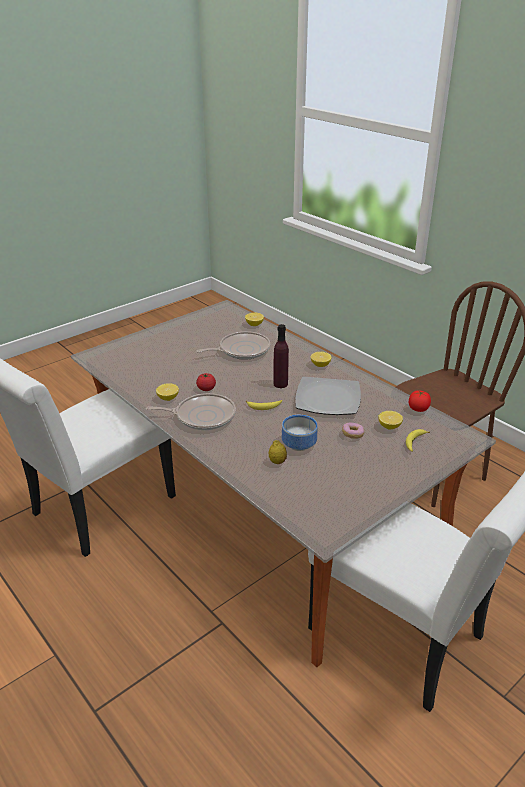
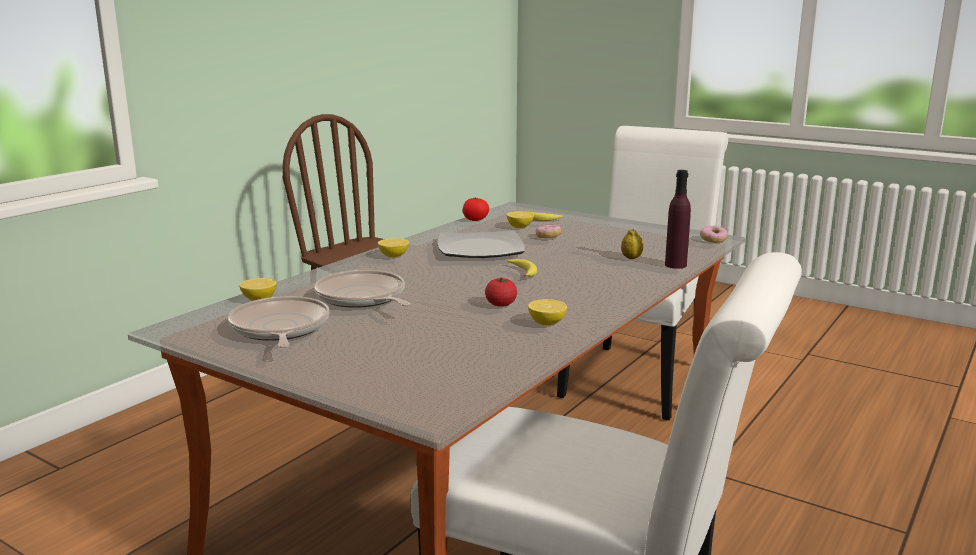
camera: 105 degrees left, 15 degrees down
(202, 416) = (576, 298): frying pan -> frying pan (279, 329)
(280, 384) = (458, 269): purple bottle -> purple bottle (675, 265)
(297, 444) = (588, 254): bowl -> none
(317, 529) = (713, 240): none -> donut

